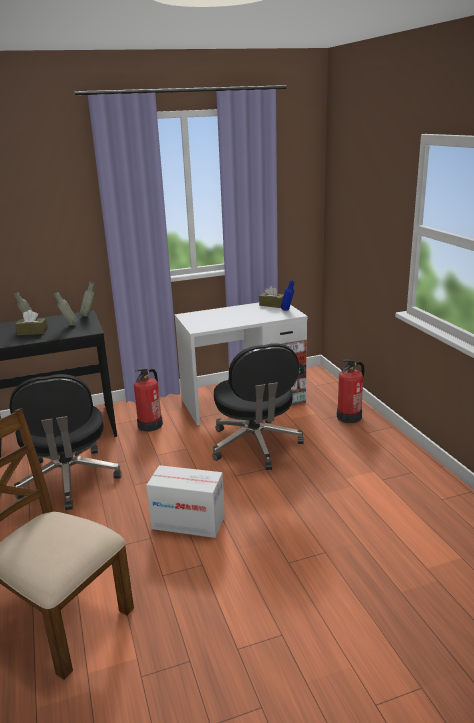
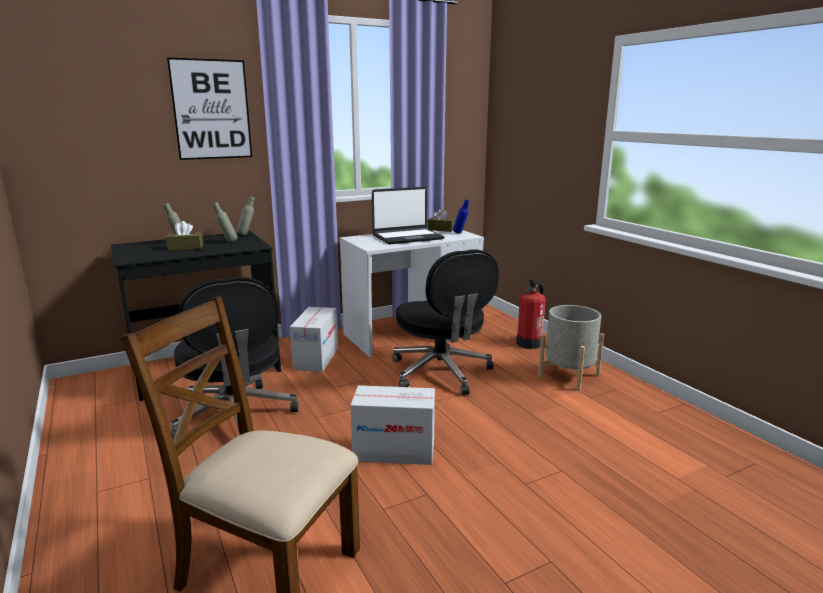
camera: 10 degrees left, 5 degrees down
(55, 206) = (211, 110): none -> picture
(150, 424) = (316, 359): fire extinguisher -> cardboard box
(235, 315) = (407, 237): none -> laptop
(372, 455) = (568, 376): none -> grey planter

